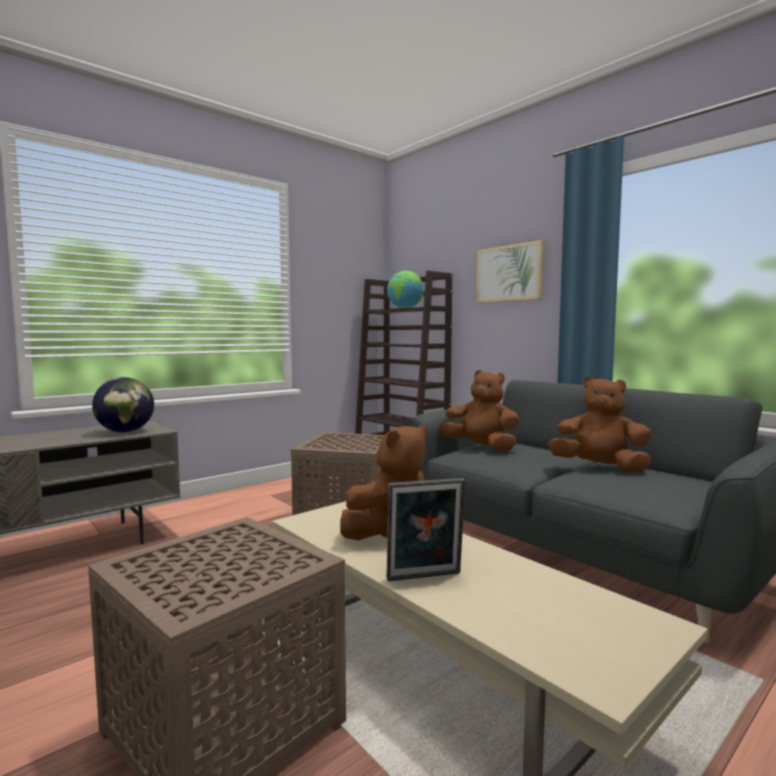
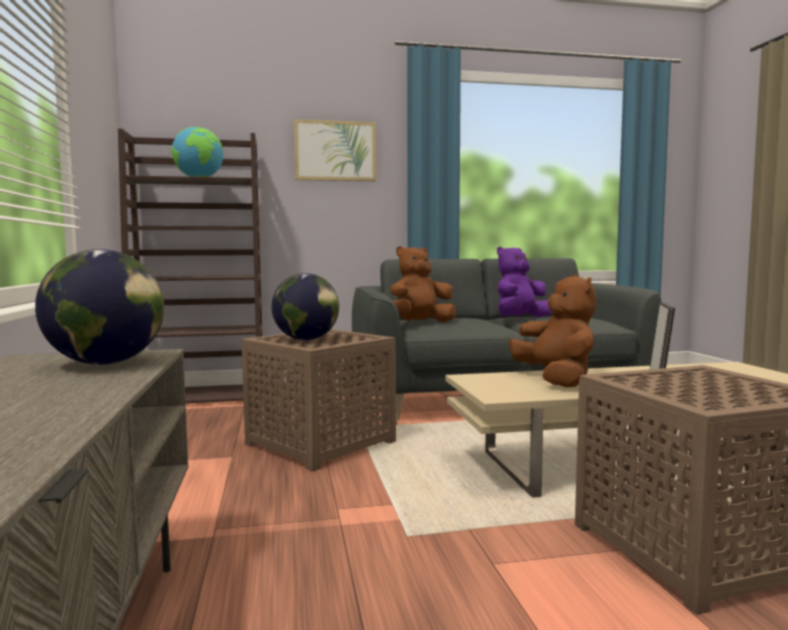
camera: 60 degrees left, 0 degrees up
(334, 441) = (306, 340): none -> globe
(599, 468) = (520, 319): brown plush toy -> purple plush toy

